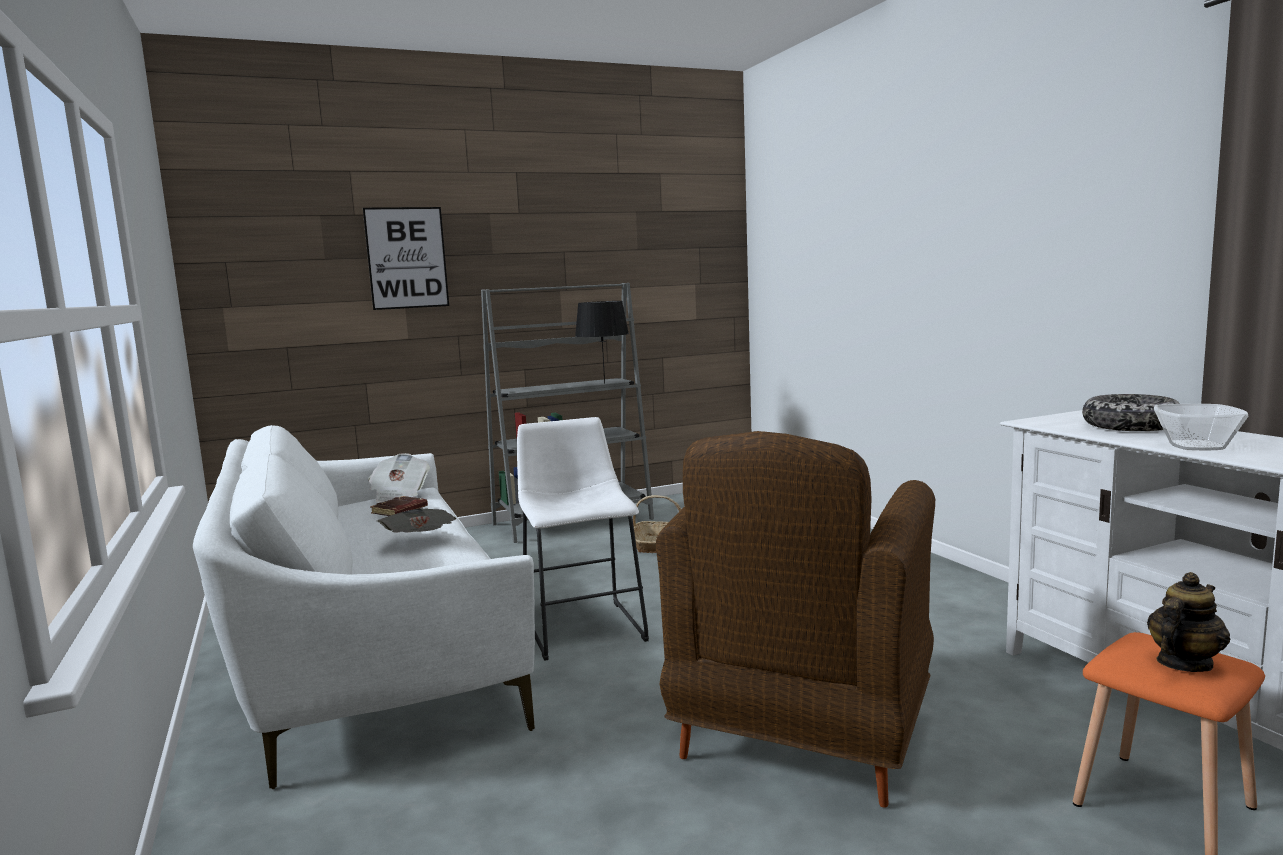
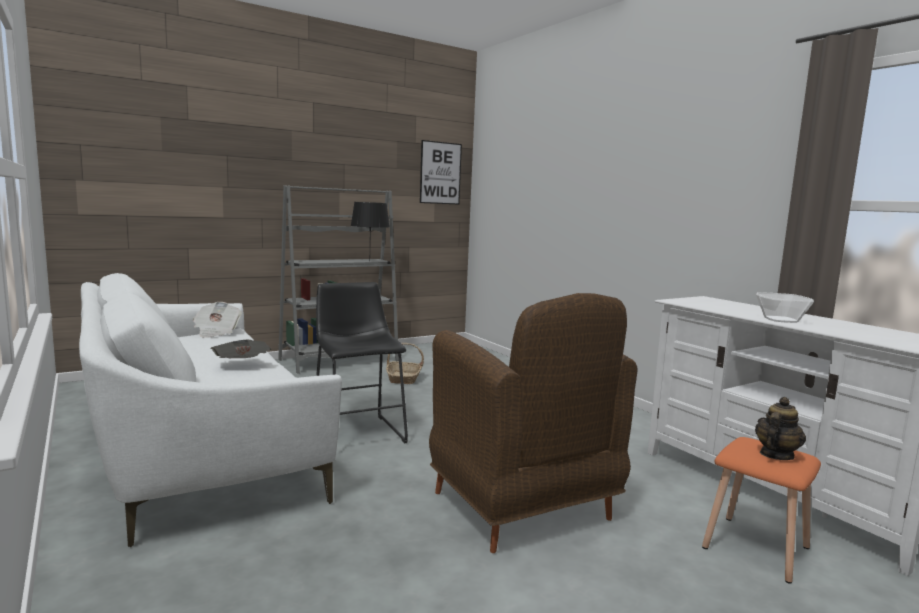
camera: 10 degrees left, 0 degrees up
(400, 511) = (220, 343): brown book -> none
(407, 258) = (226, 156): picture -> picture (440, 173)
(582, 626) = (357, 432): white stool -> black stool
(800, 738) = (522, 508): brown armchair -> brown armchair turned 45 degrees counterclockwise
(1130, 426) = (736, 307): bowl -> none

